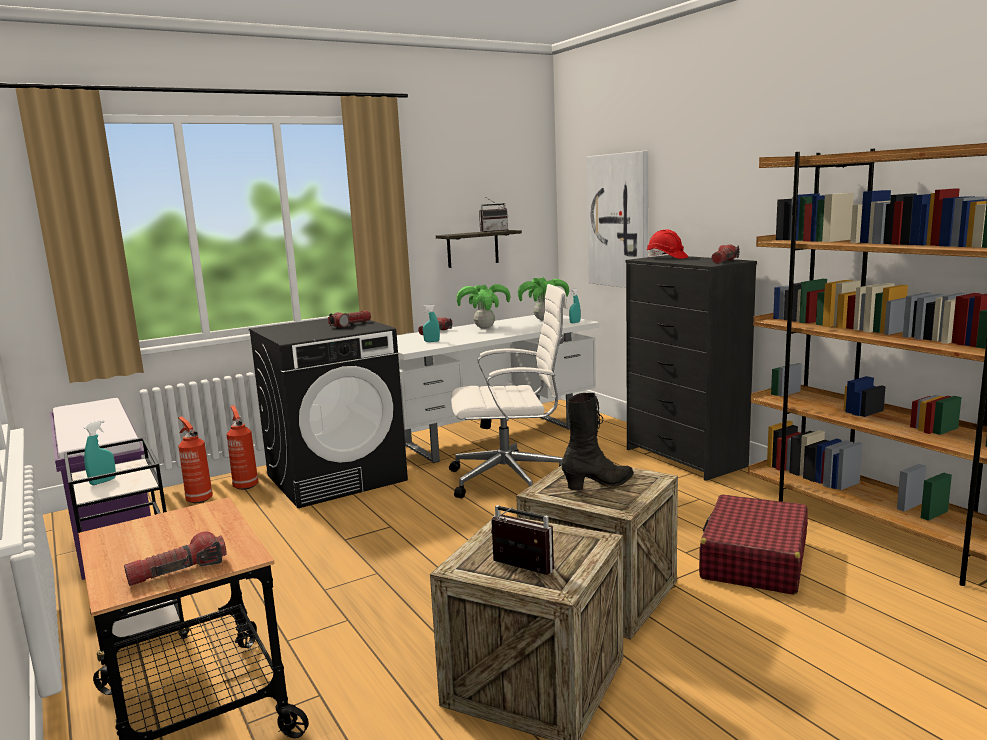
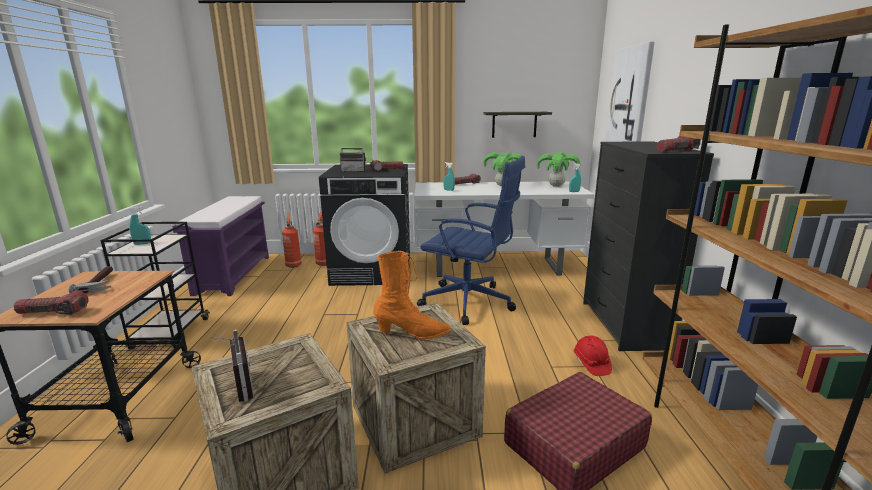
camera: 30 degrees right, 5 degrees up
(156, 534) = (101, 283): none -> hammer
(493, 231) = (529, 111): radio -> radio (354, 171)
(511, 479) = (470, 303): white office chair -> blue office chair
(599, 485) = (412, 333): black boot -> orange boot
(666, 258) = (638, 143): red hard hat -> red hard hat (591, 364)

